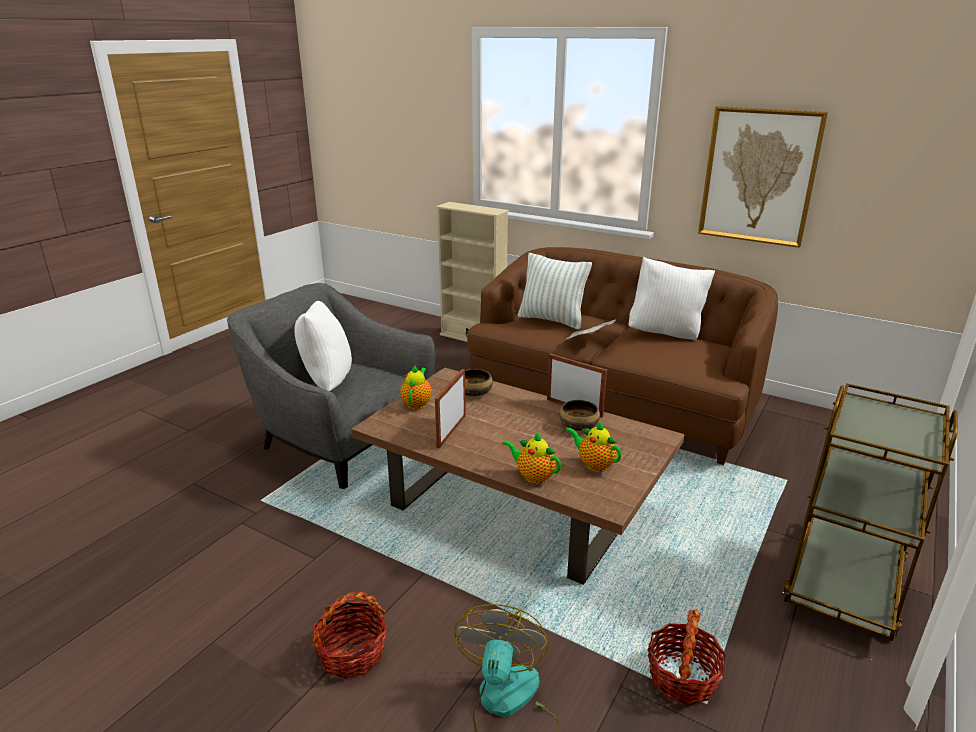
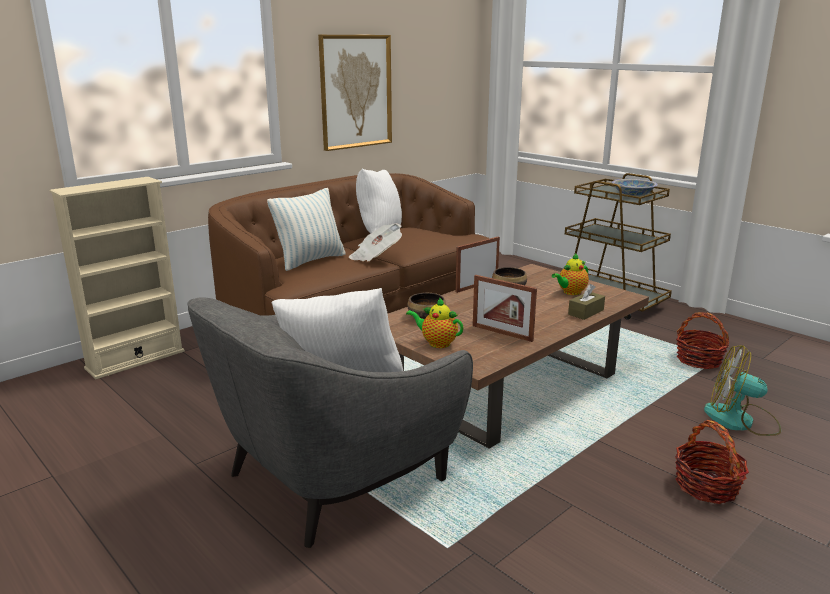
camera: 75 degrees left, 5 degrees down
(533, 476) = (586, 312): teapot -> brown tissue box
(894, 439) = (633, 194): none -> bowl

